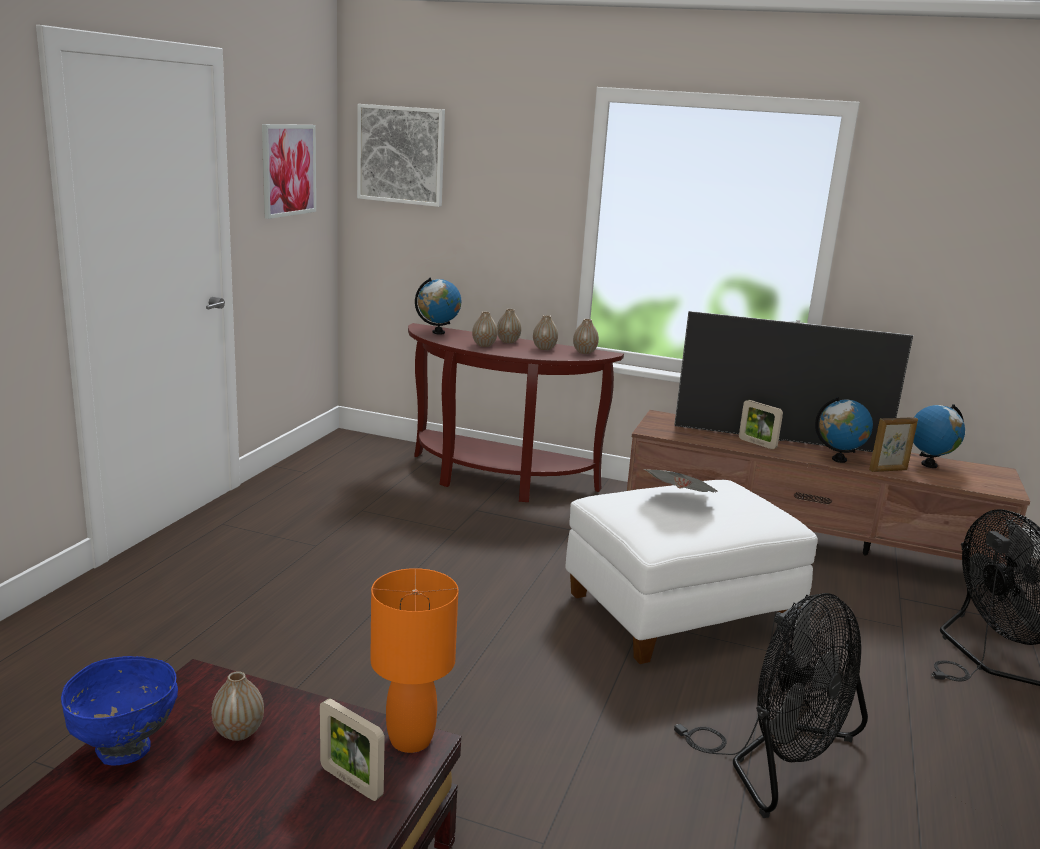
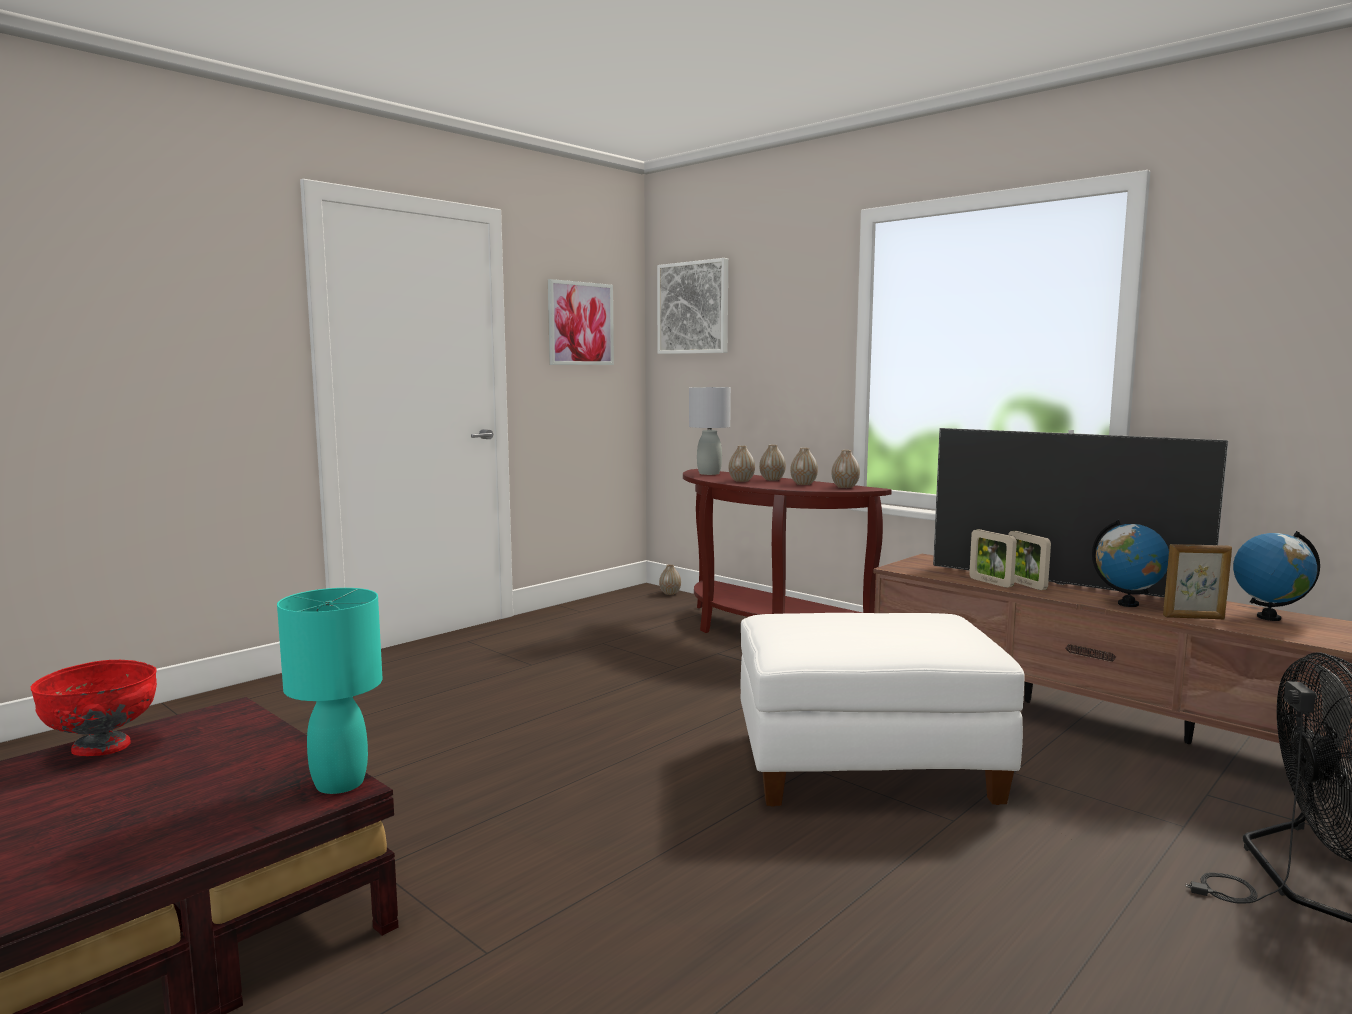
camera: 25 degrees right, 10 degrees down
(124, 750) = (102, 748): blue bowl -> red bowl
(239, 732) = (204, 751): vase -> vase (670, 593)
(351, 782) = (240, 805): picture frame -> picture frame (991, 582)
(411, 739) = (341, 783): orange table lamp -> turquoise table lamp
(438, 332) = (709, 473): globe -> grey table lamp
(680, 501) = (859, 621): newspaper -> none
(774, 760) = (855, 935): black fan -> none

